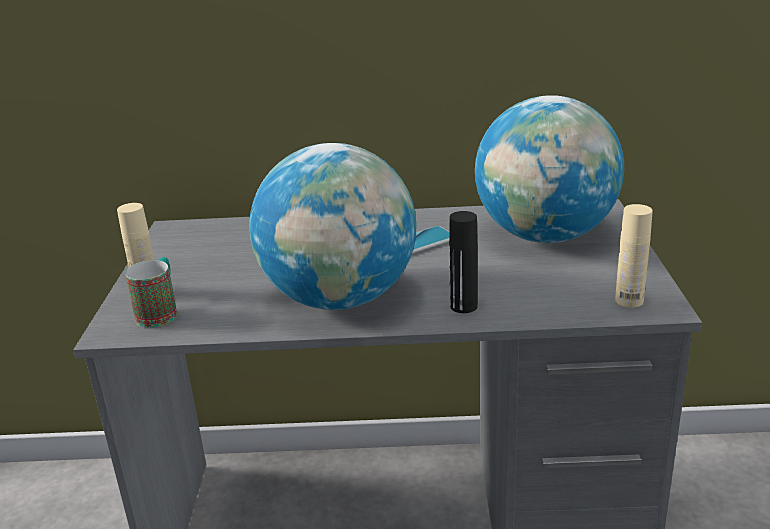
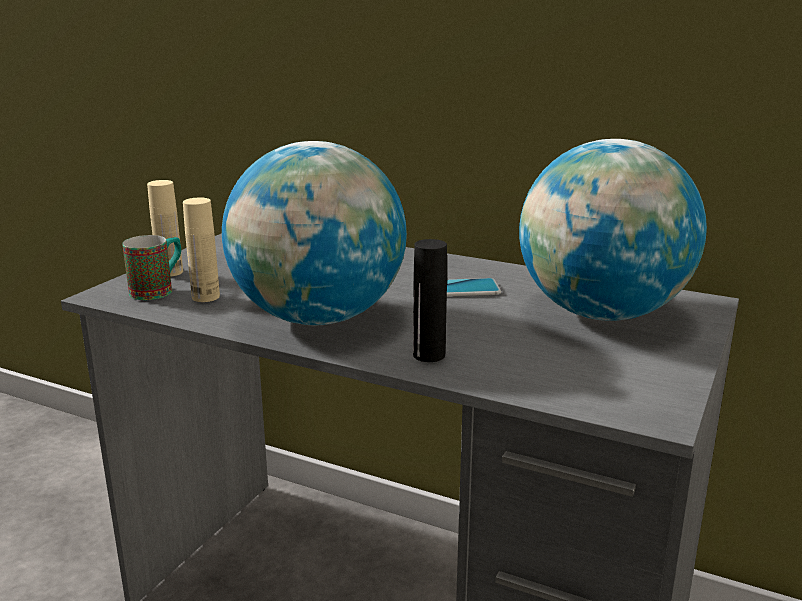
camera: 25 degrees right, 5 degrees down
(629, 300) = (624, 398): beige bottle -> beige bottle (205, 297)

